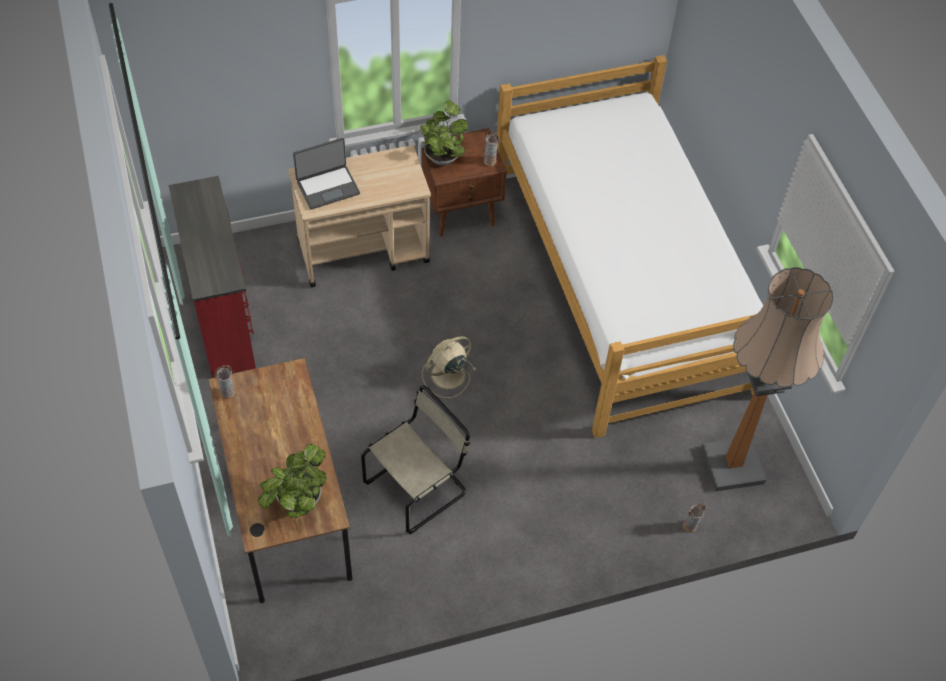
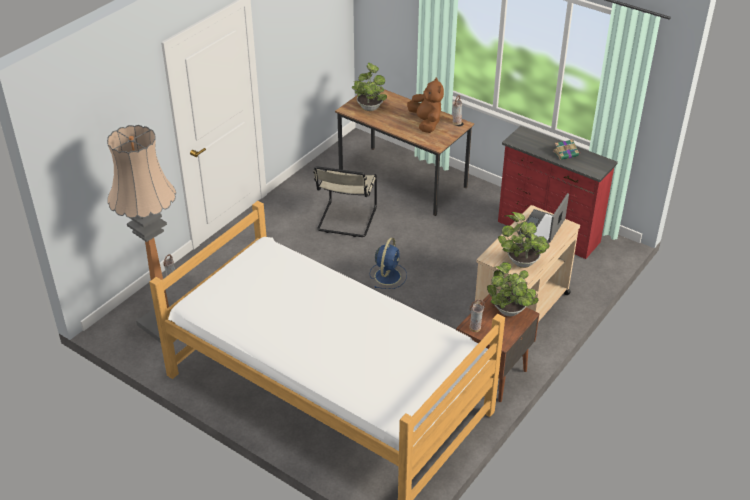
camera: 145 degrees right, 15 degrees down
(203, 227) = (566, 153): none -> book
(263, 418) = (426, 123): none -> brown plush toy
(392, 167) = (521, 261): none -> potted plant
(446, 375) = (388, 275): beige fan -> blue fan

